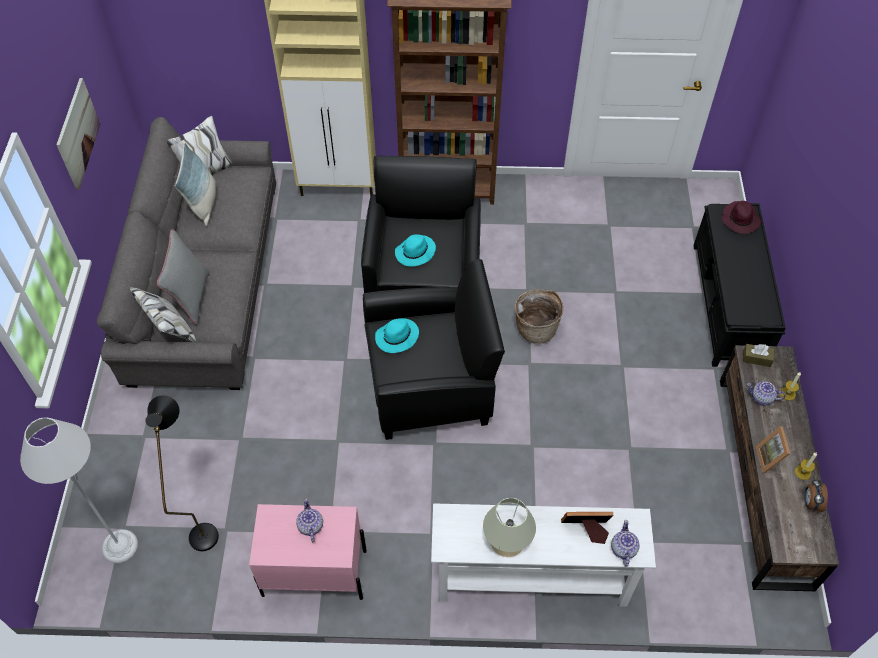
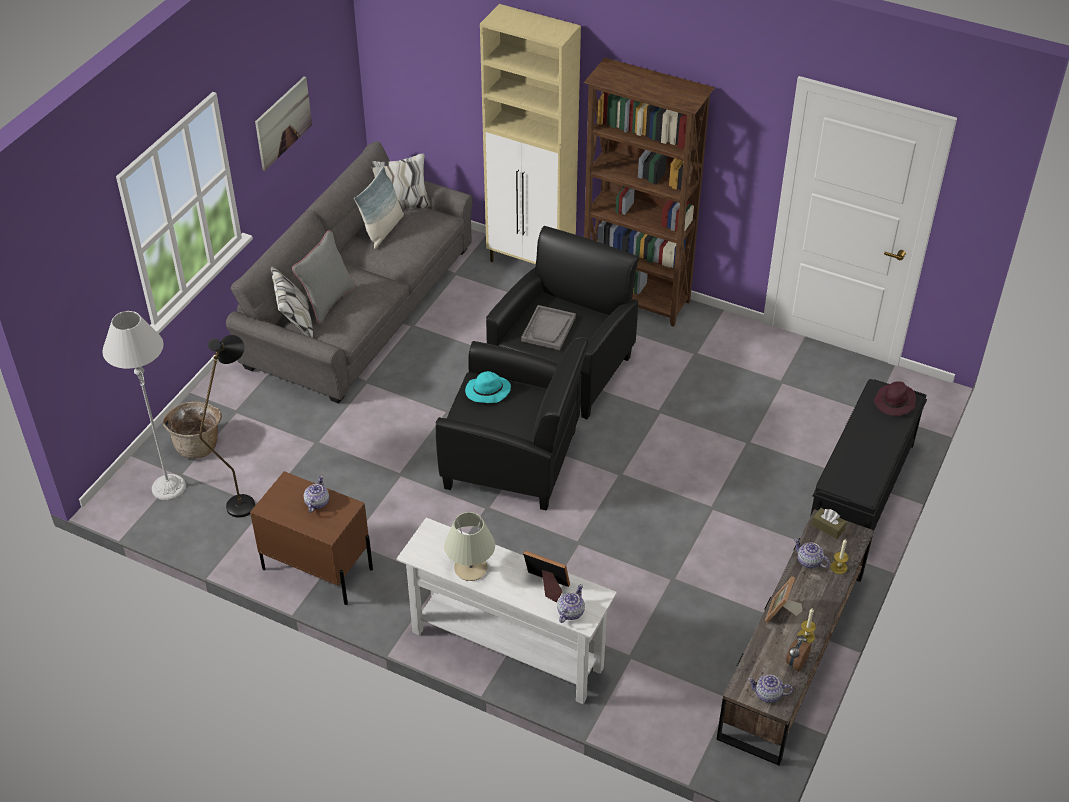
camera: 25 degrees right, 10 degrees down
(314, 573) = (317, 568): pink nightstand -> brown nightstand
(415, 253) = (548, 329): turquoise hat -> grey tray
(536, 328) = (647, 446): basket -> basket (198, 444)
(808, 544) = (768, 694): none -> teapot

